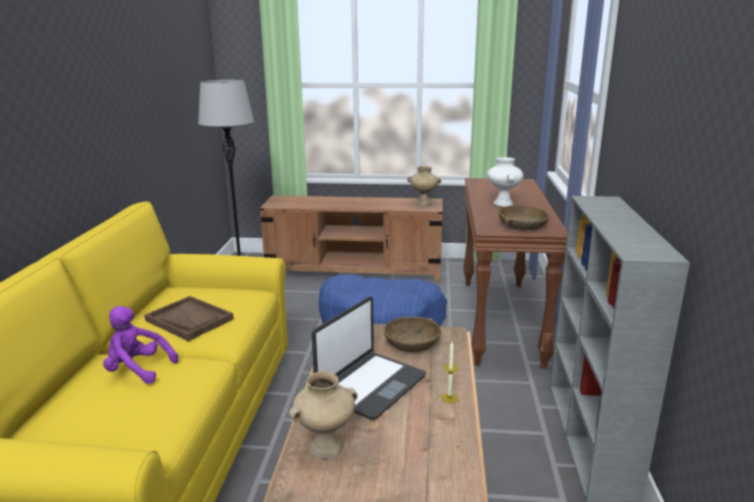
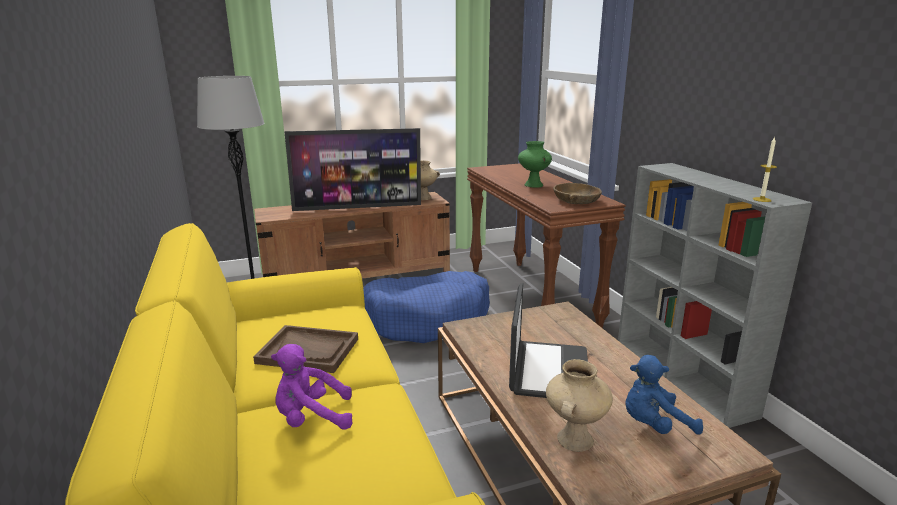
camera: 25 degrees left, 0 degrees up
(354, 205) = (358, 207): none -> television
(410, 458) = (654, 425): none -> blue plush toy
(412, 342) = (539, 324): brown bowl -> none
(449, 398) = (625, 364): candle -> candle (762, 199)
(502, 203) = (533, 185): white vase -> green vase

